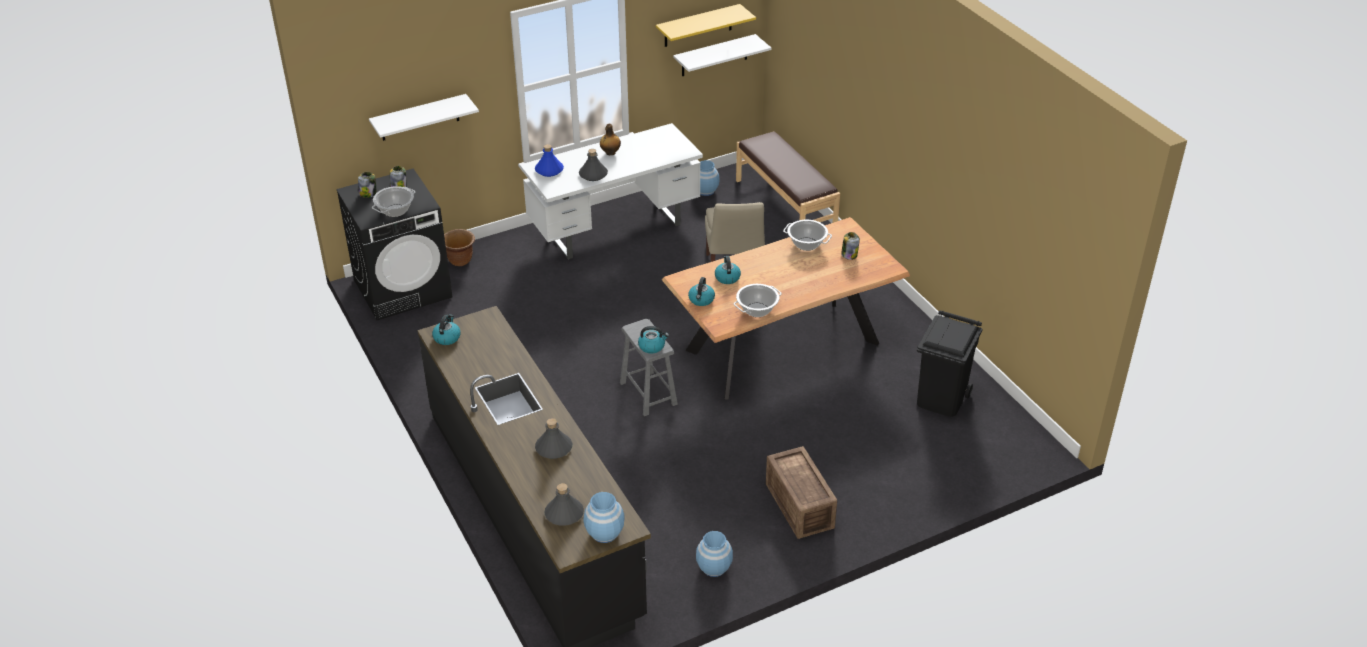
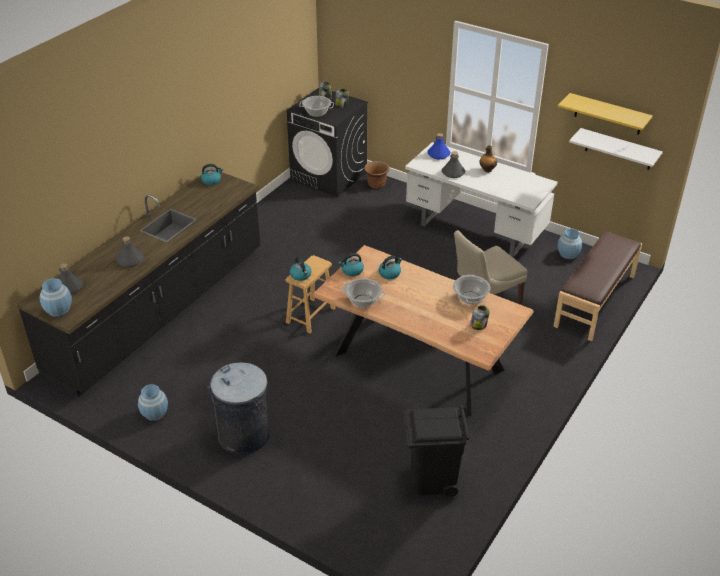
camera: 60 degrees right, 0 degrees up
(419, 118) = (379, 67): white shelf -> none
(648, 393) = (310, 315): grey stool -> brown stool
(798, 507) = (243, 436): crate -> grey trash can

